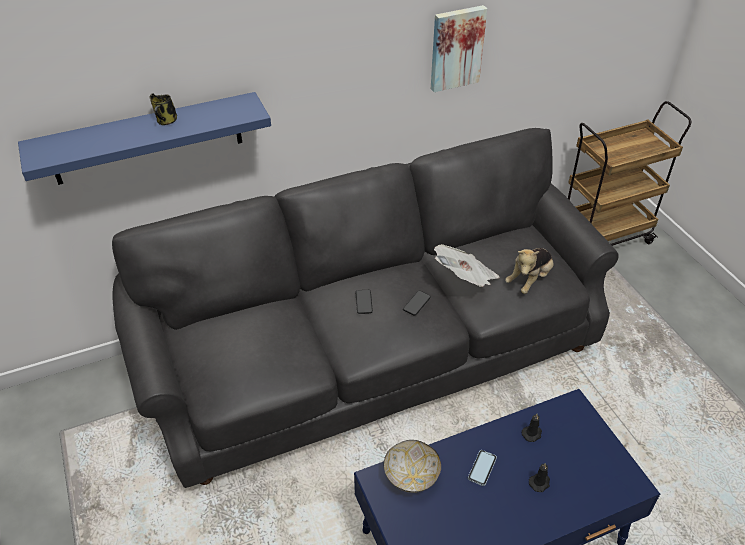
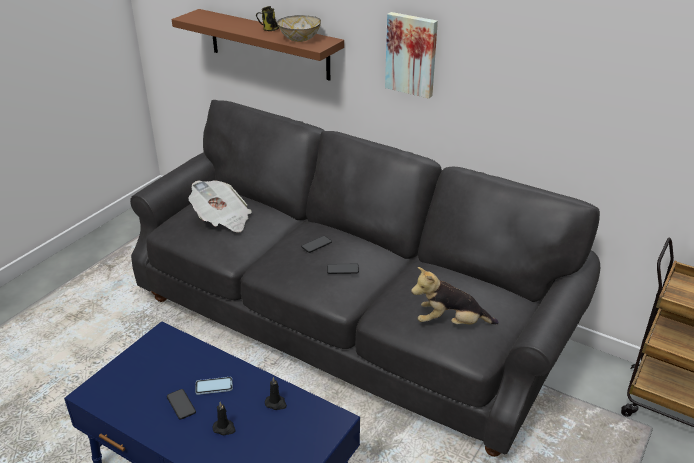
camera: 55 degrees right, 10 degrees down
(147, 139) = (269, 44): blue shelf -> brown shelf
(411, 478) = (175, 351): bowl -> bowl (299, 39)
(456, 48) = (529, 77): picture -> picture (412, 54)
(465, 278) = (402, 283): newspaper -> newspaper (222, 219)
(489, 503) = (181, 404): none -> phone

